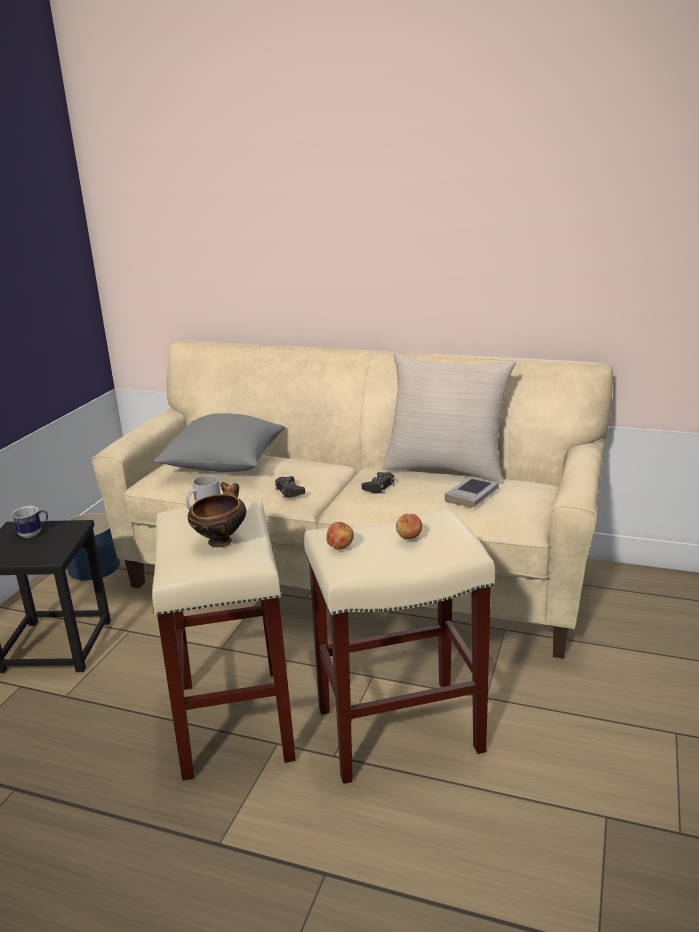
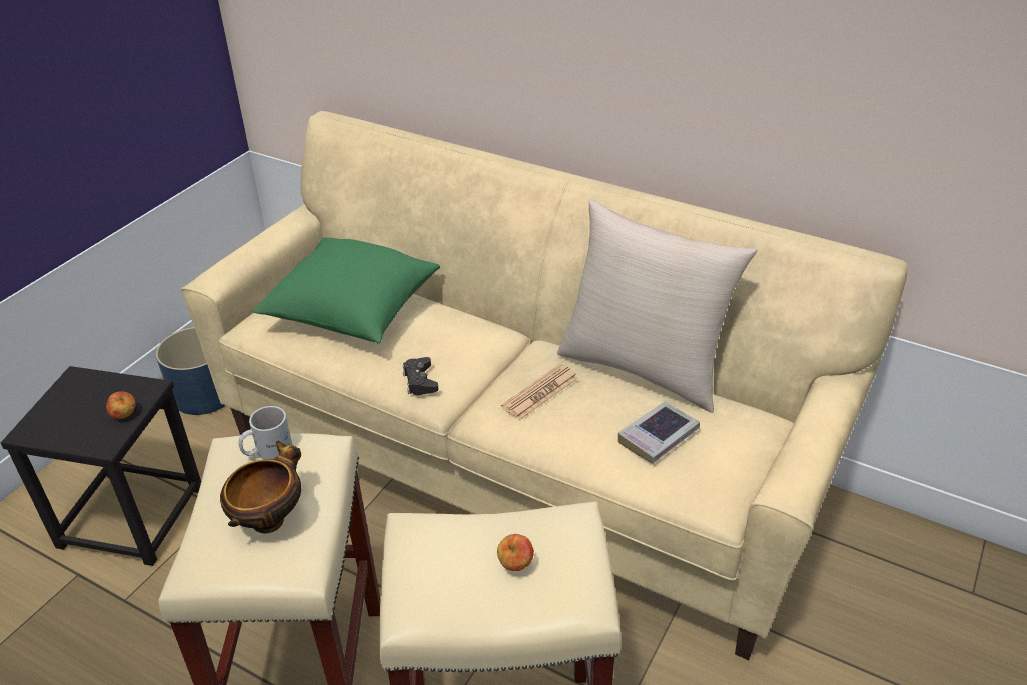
camera: 10 degrees right, 15 degrees up
(34, 533) = (95, 395): mug -> none
(223, 464) = (352, 312): grey pillow -> green pillow
(340, 547) = (416, 568): apple -> apple (124, 415)
(379, 486) = (540, 392): black game controller -> newspaper

